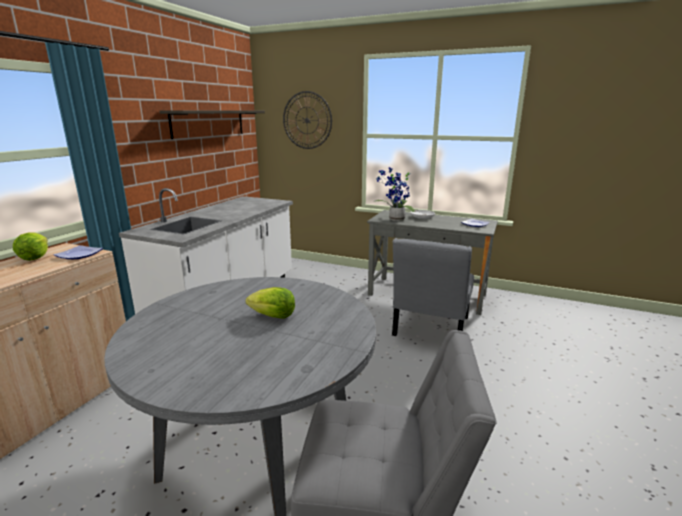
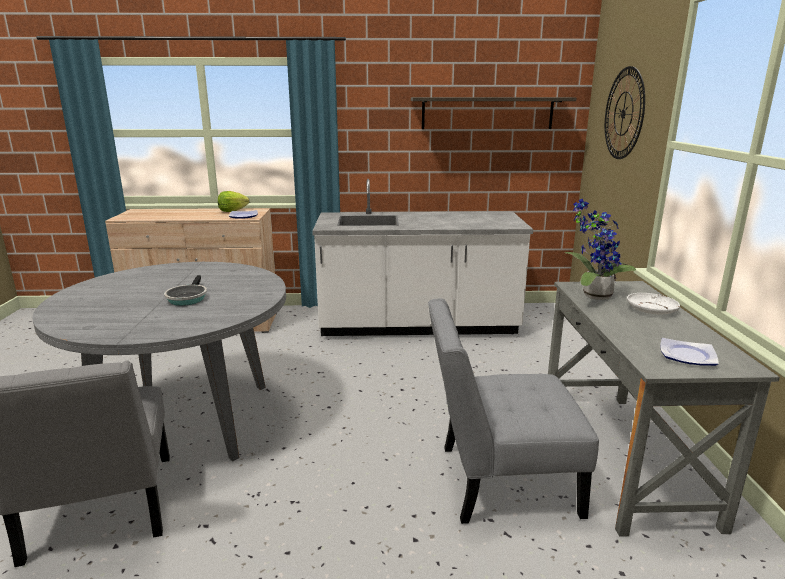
camera: 65 degrees right, 0 degrees up
(273, 316) = (187, 298): lettuce -> frying pan

